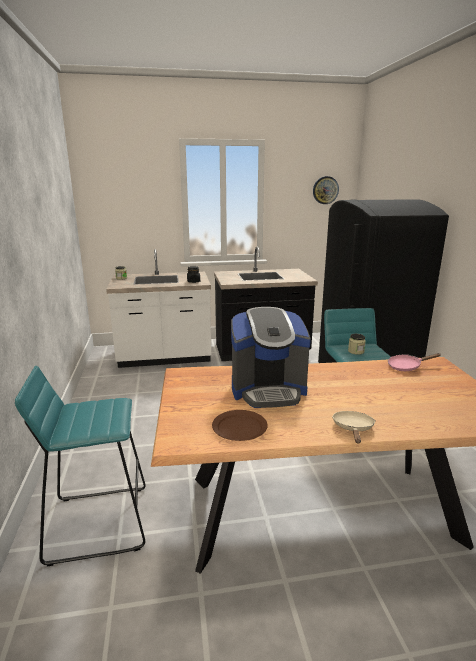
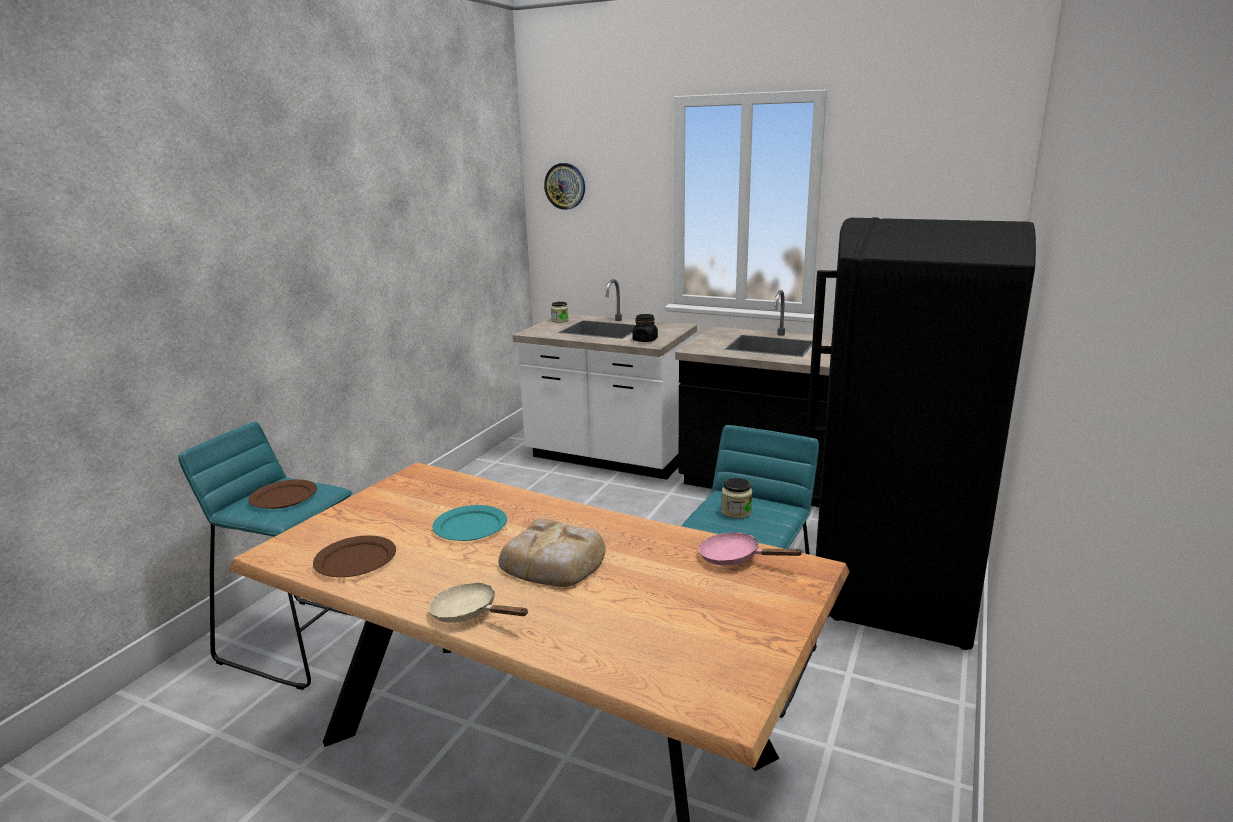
camera: 35 degrees right, 0 degrees up
(93, 414) = (284, 497): none -> brown plate
(268, 390) = (471, 526): coffee machine -> turquoise plate
(325, 190) = (954, 186): wall clock -> wall clock (565, 186)
(341, 392) = (554, 562): none -> bread
(353, 429) = (470, 613): beige frying pan -> beige frying pan turned 105 degrees counterclockwise

